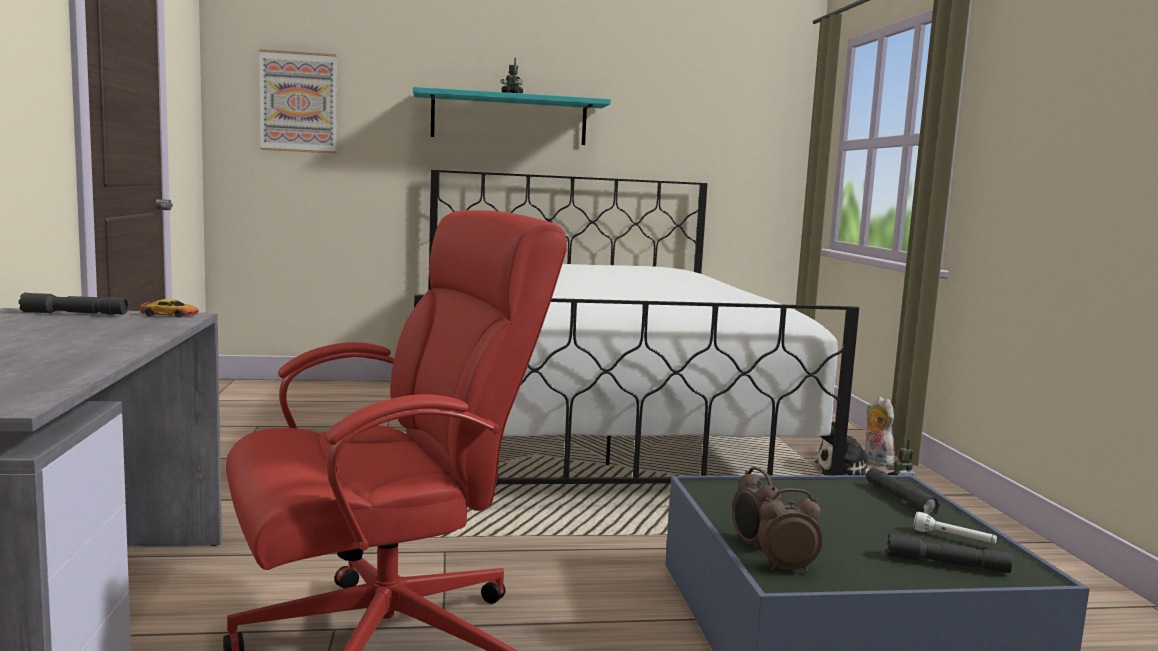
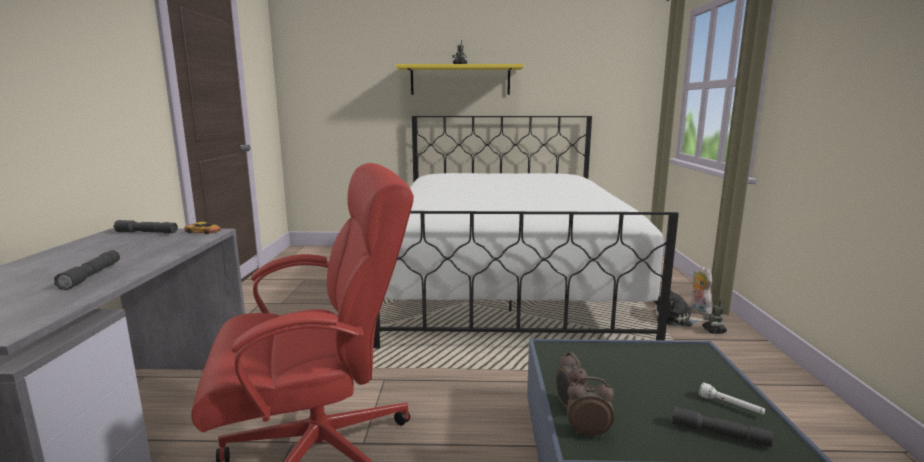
camera: 10 degrees right, 5 degrees up
(298, 102) = (331, 77): picture -> none
(509, 119) = (460, 80): turquoise shelf -> yellow shelf
(899, 499) = (695, 364): grey flashlight -> grey flashlight (91, 275)

